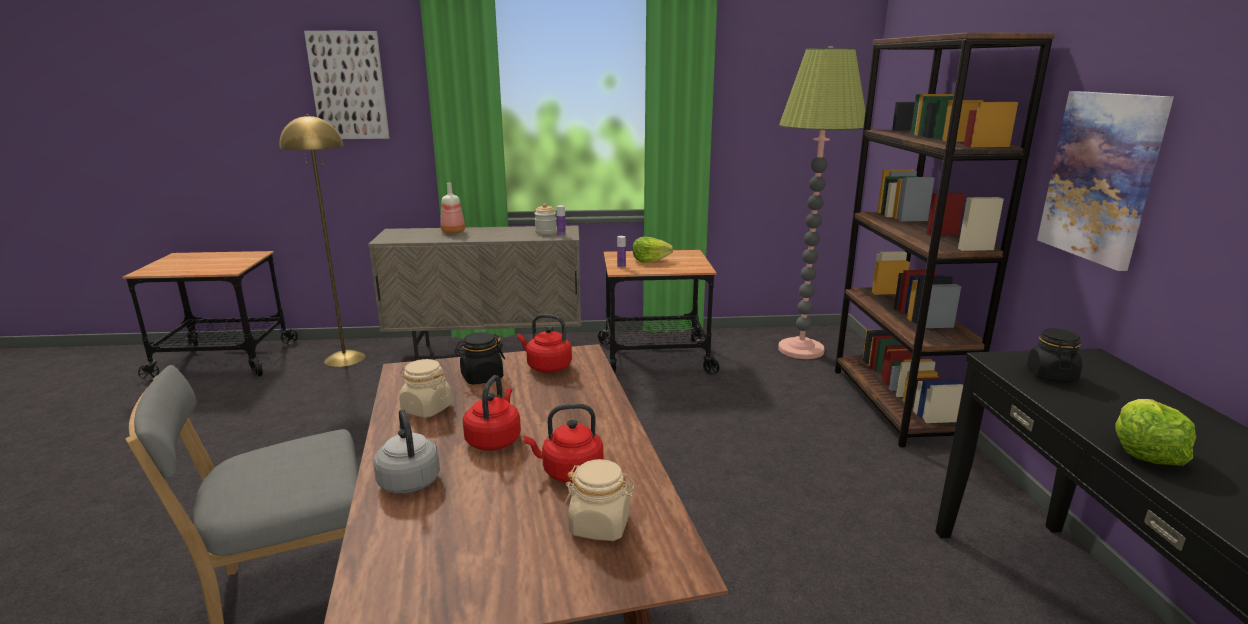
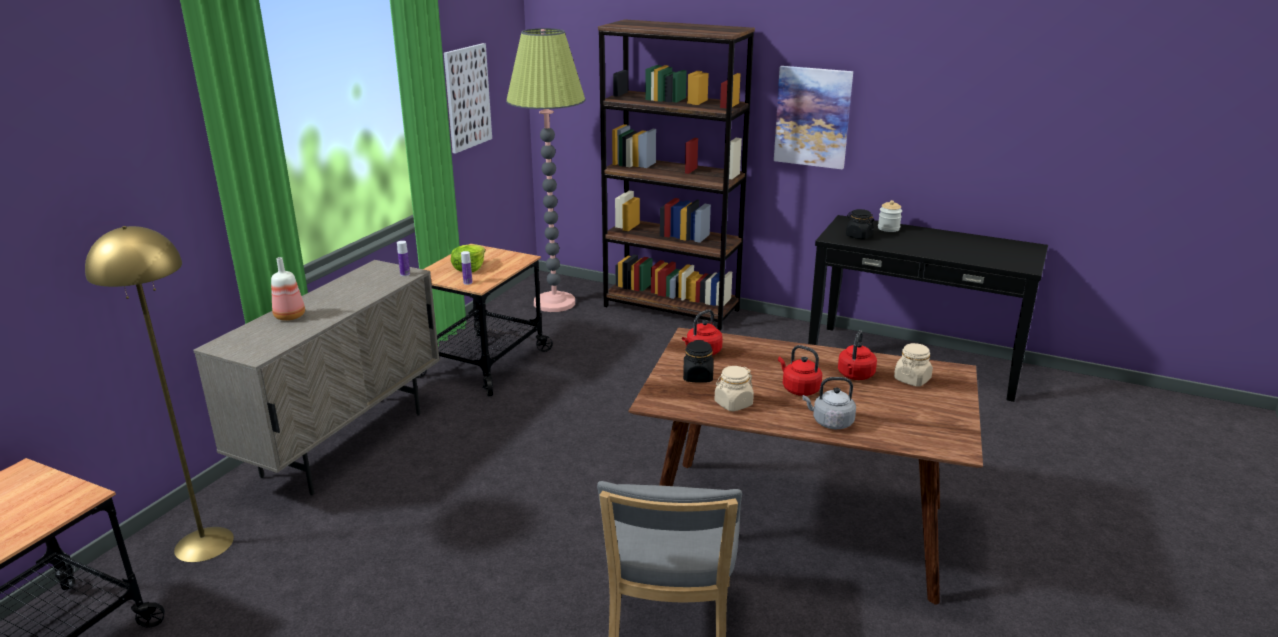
camera: 60 degrees left, 5 degrees up
(348, 86) = (89, 169): picture -> picture (467, 97)
(545, 232) = (377, 277): jar -> jar (888, 228)
(1144, 452) = (939, 252): lettuce -> none

